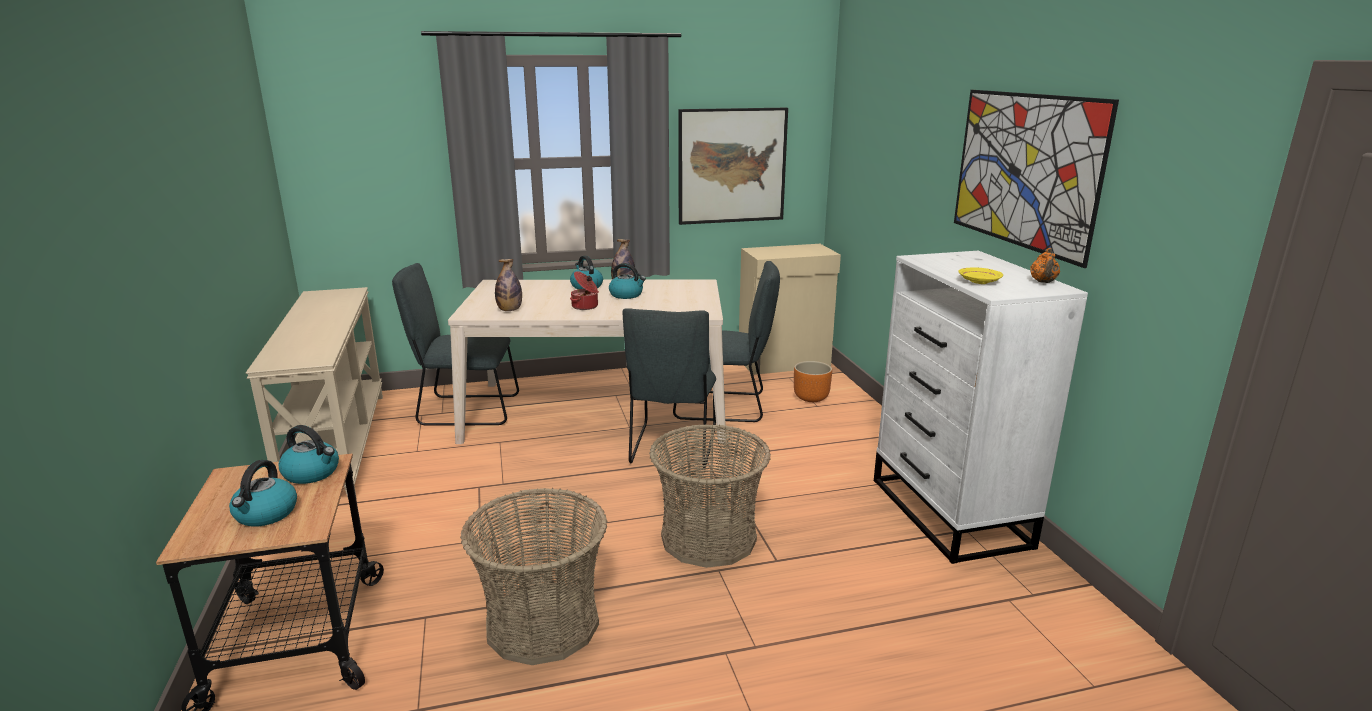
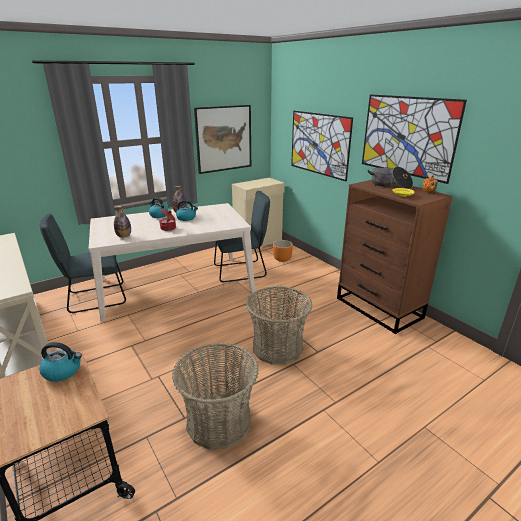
camera: 20 degrees left, 5 degrees up
(266, 514) = (50, 410): kettle -> none
(672, 448) = (229, 300): grey chair -> none
(894, 183) = (319, 144): none -> picture
(950, 513) = (379, 308): white dresser -> brown dresser
(977, 264) = (390, 185): none -> cooking pot

